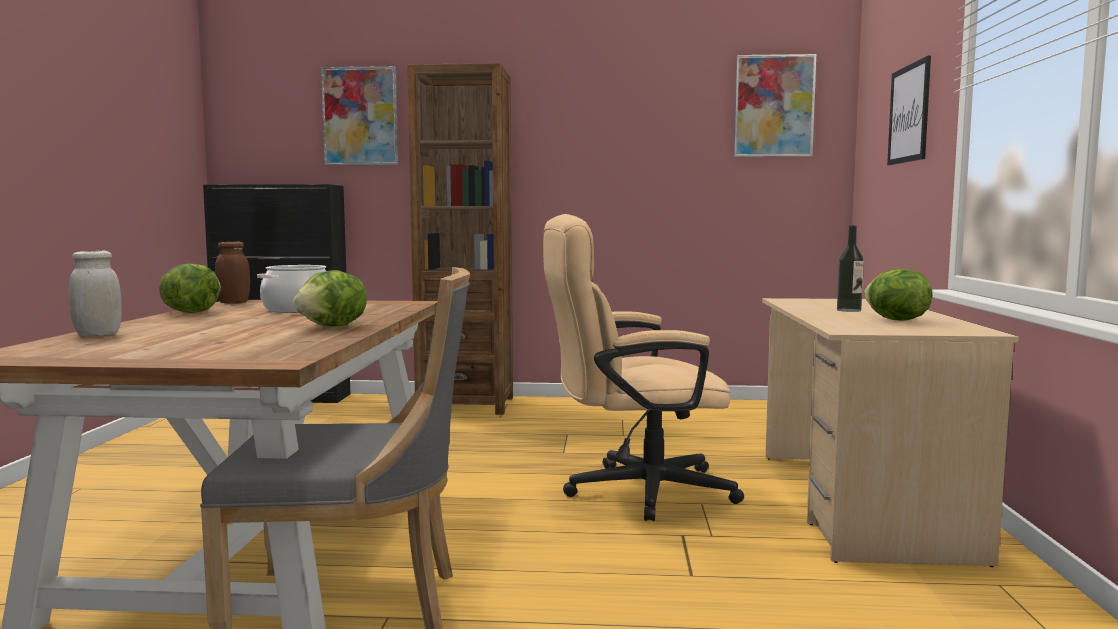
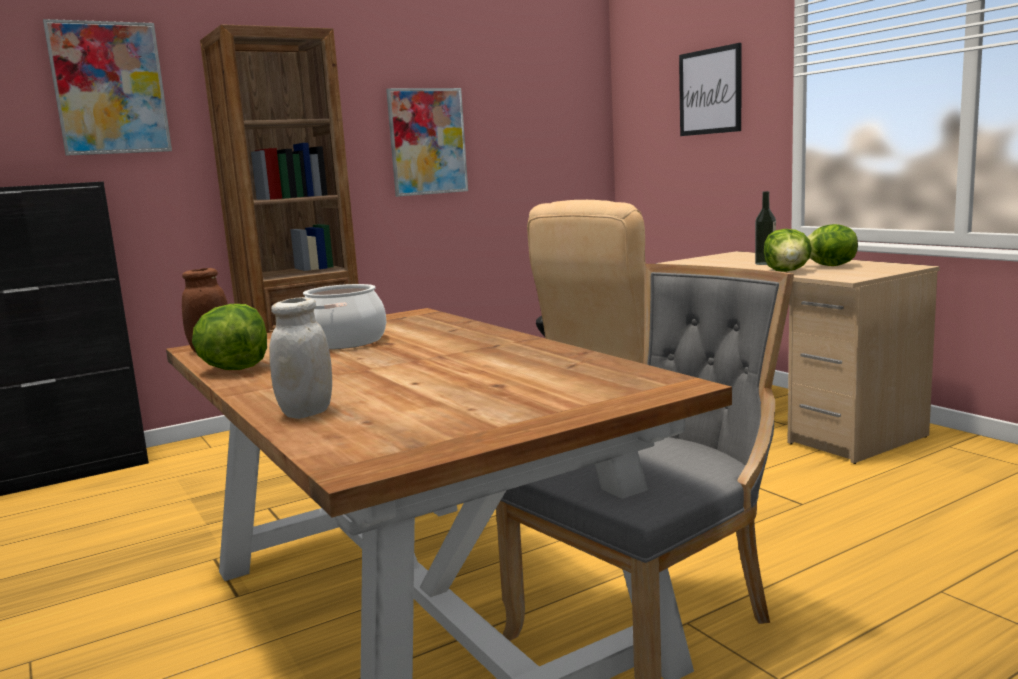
camera: 35 degrees left, 5 degrees up
(334, 327) = (504, 348): lettuce -> lettuce (787, 271)
(774, 106) = (551, 80): picture -> picture (427, 141)

